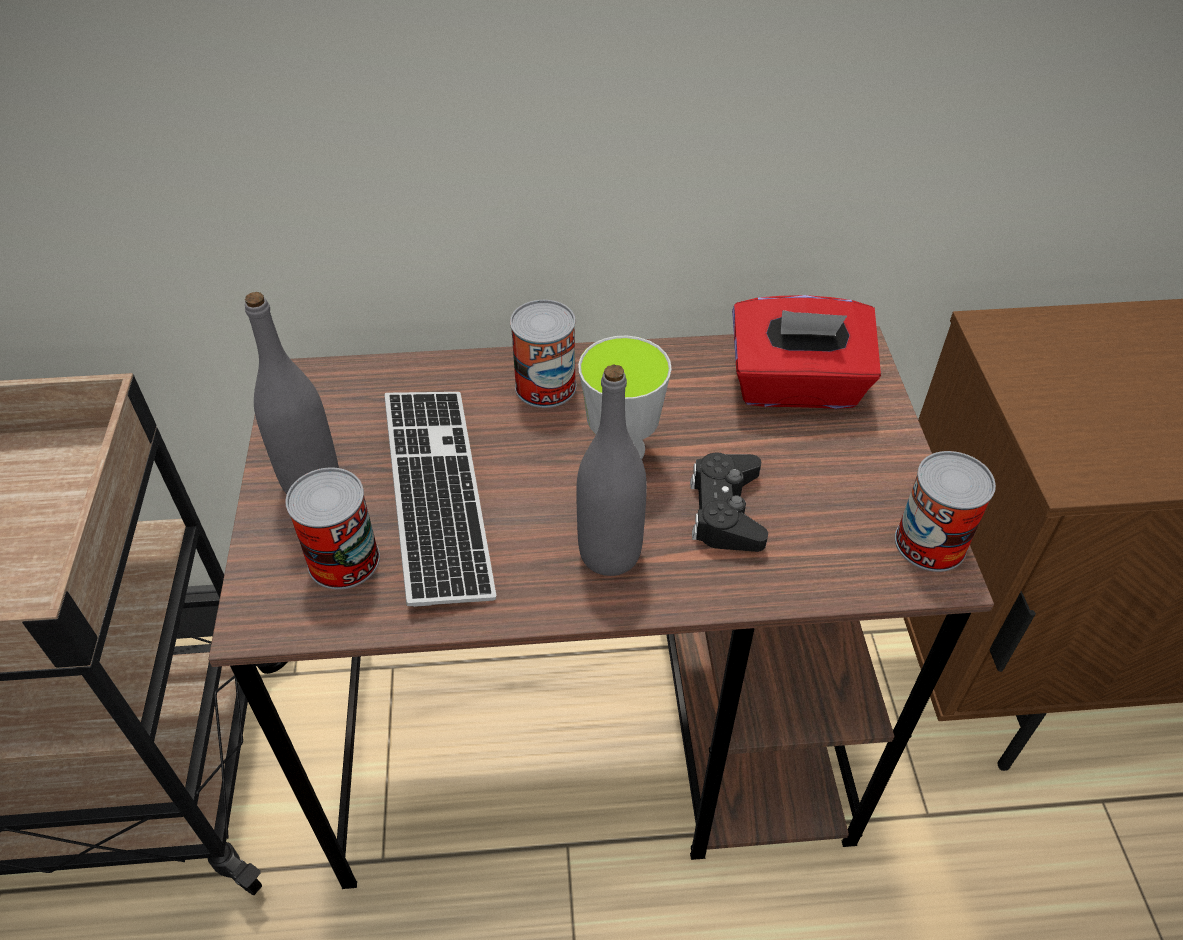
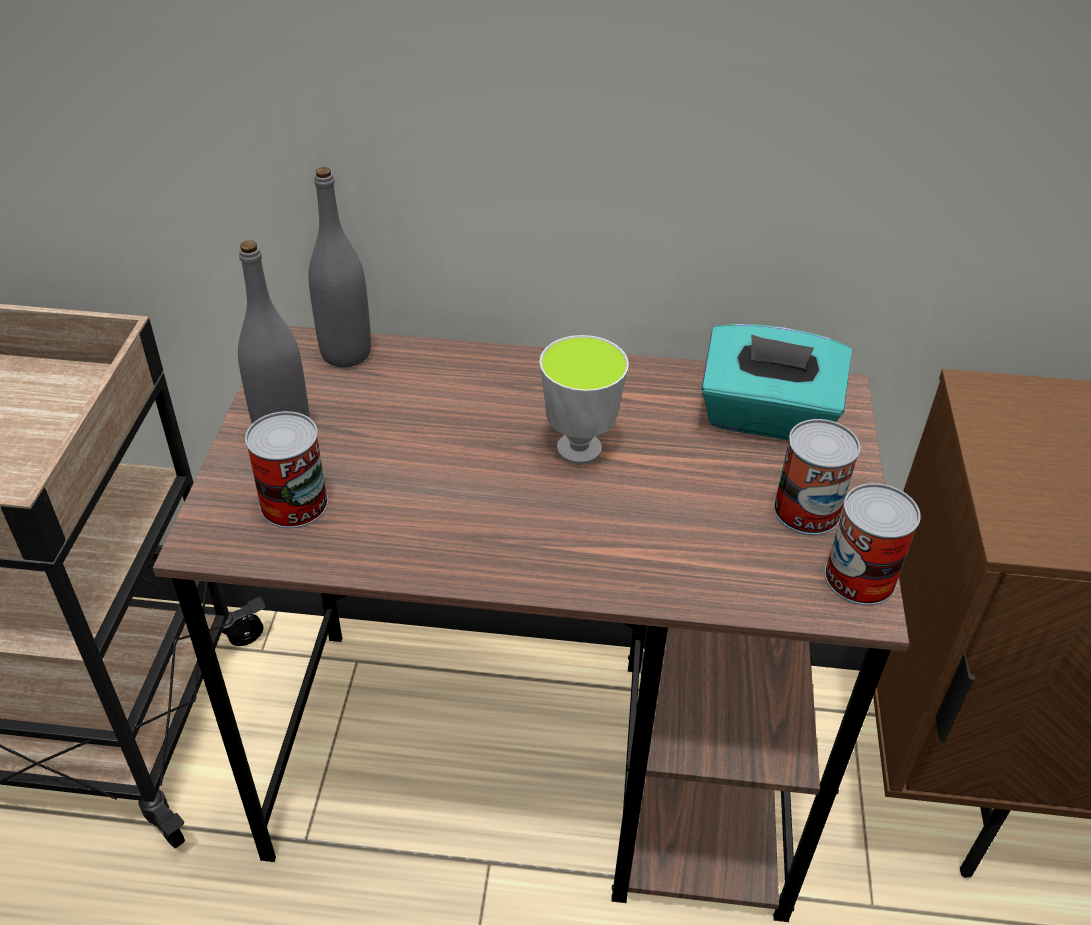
camera: 10 degrees right, 5 degrees down
(437, 495) = (394, 462): keyboard -> none
(545, 386) = (522, 382): can -> can (806, 510)
(610, 553) = (541, 537): grey bottle -> grey bottle (346, 353)
(726, 510) = (664, 517): black game controller -> none
(796, 387) = (766, 418): red tissue box -> turquoise tissue box

